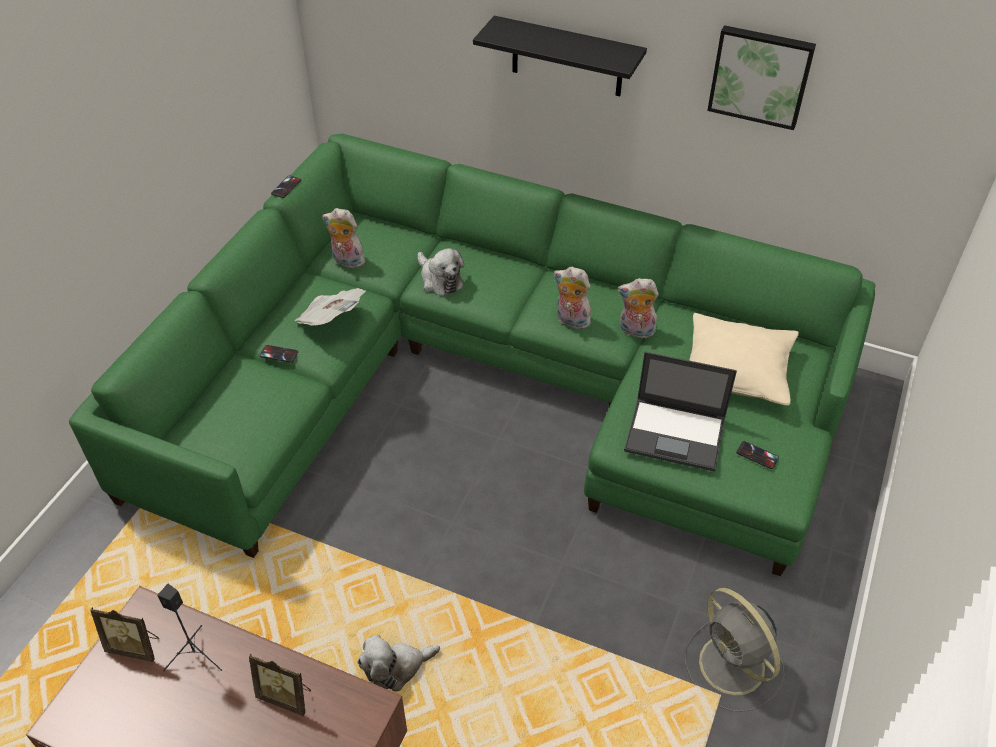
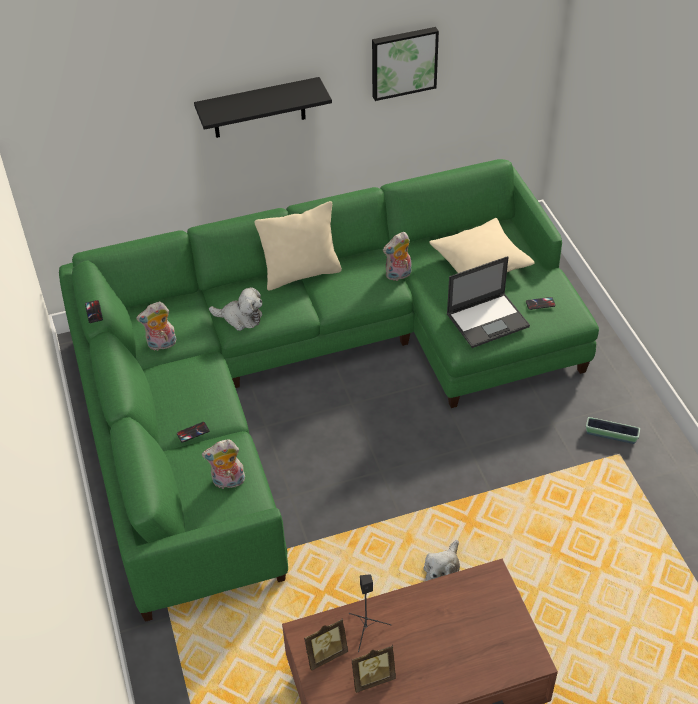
camera: 40 degrees left, 0 degrees up
(286, 696) = (443, 607): picture frame -> picture frame (372, 678)
(332, 320) = (202, 388): newspaper -> none
(541, 273) = (301, 273): none -> beige pillow
(570, 321) = (355, 292): plush toy -> plush toy (228, 482)
(734, 667) = (611, 435): grey fan -> planter

